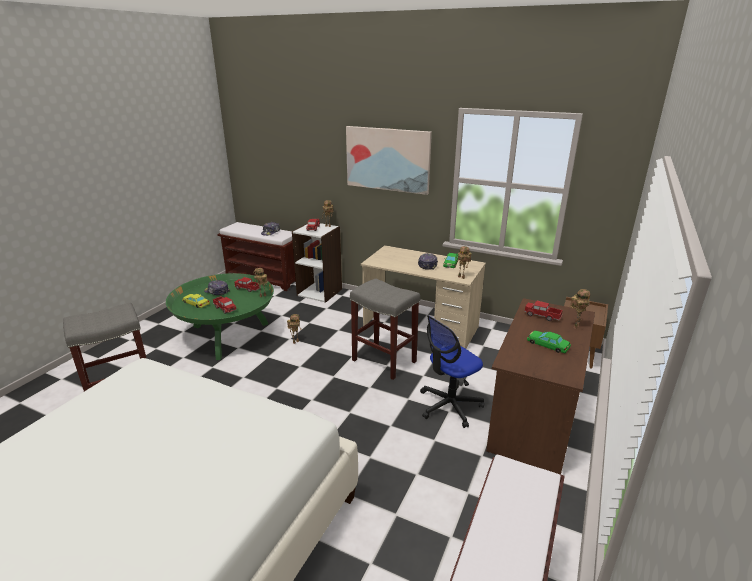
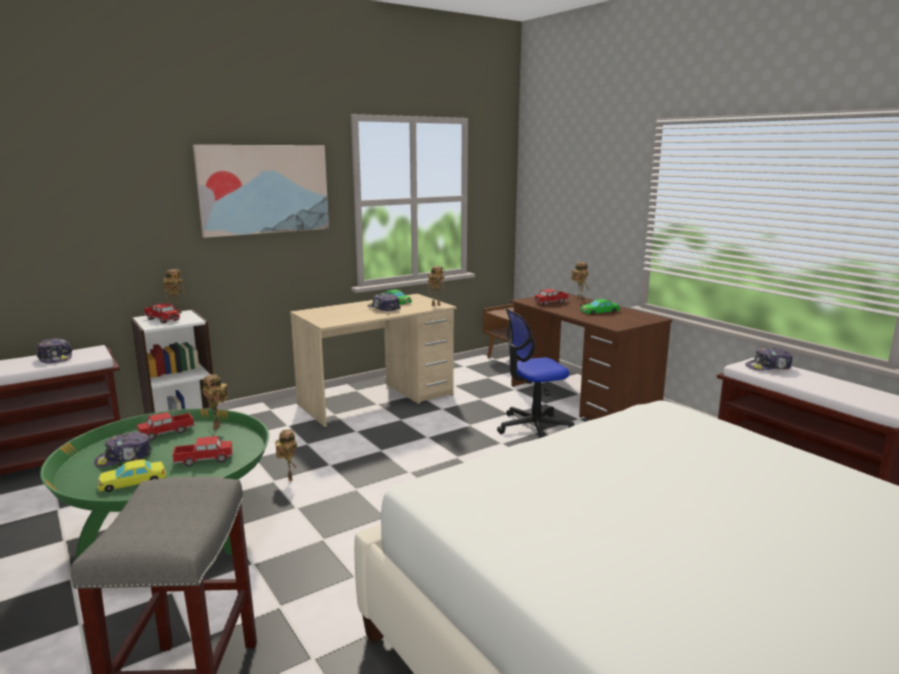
camera: 60 degrees left, 10 degrees down
(383, 361) = (416, 436): grey stool -> none
(449, 405) = (533, 428): office chair -> office chair turned 75 degrees clockwise
(523, 487) = (768, 367): none -> cap

